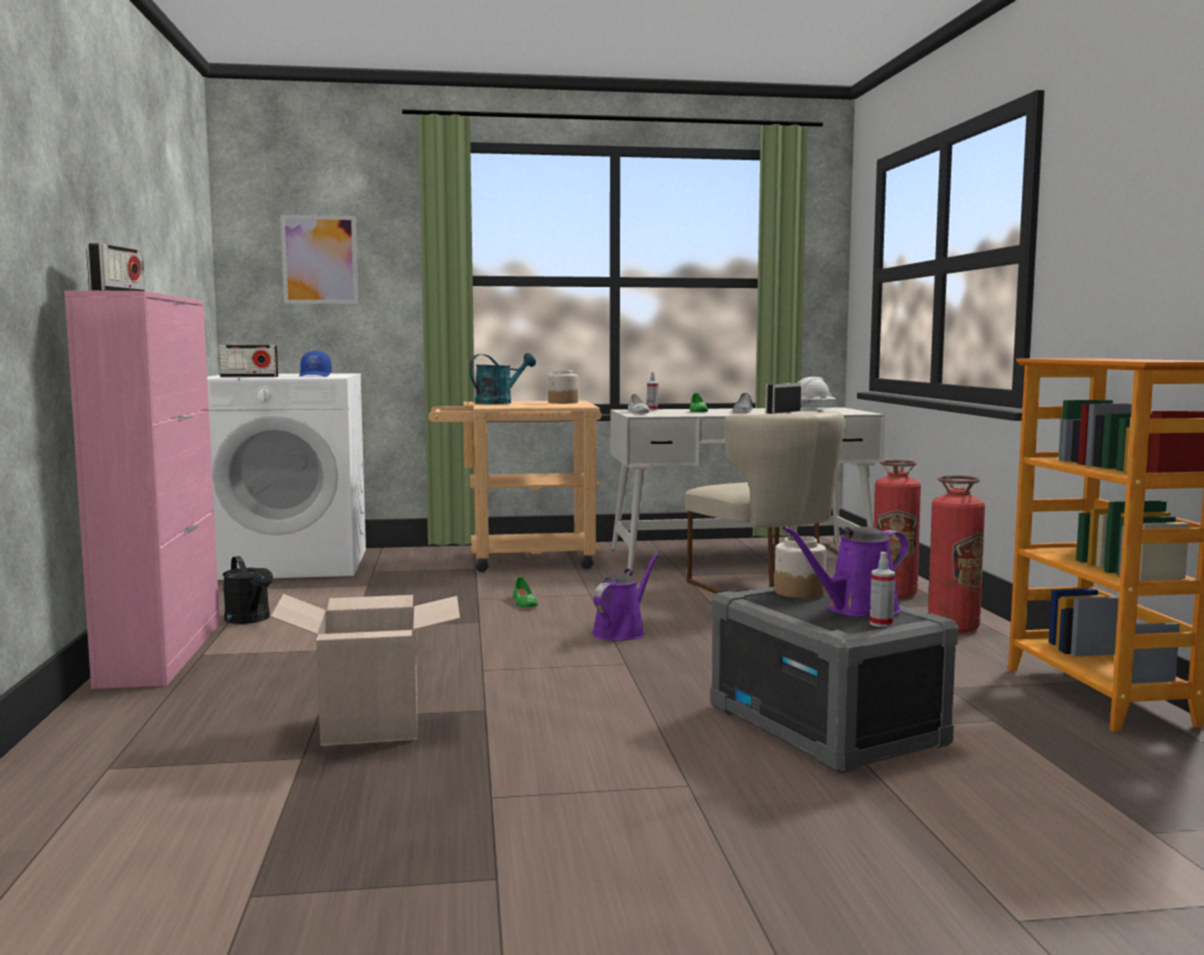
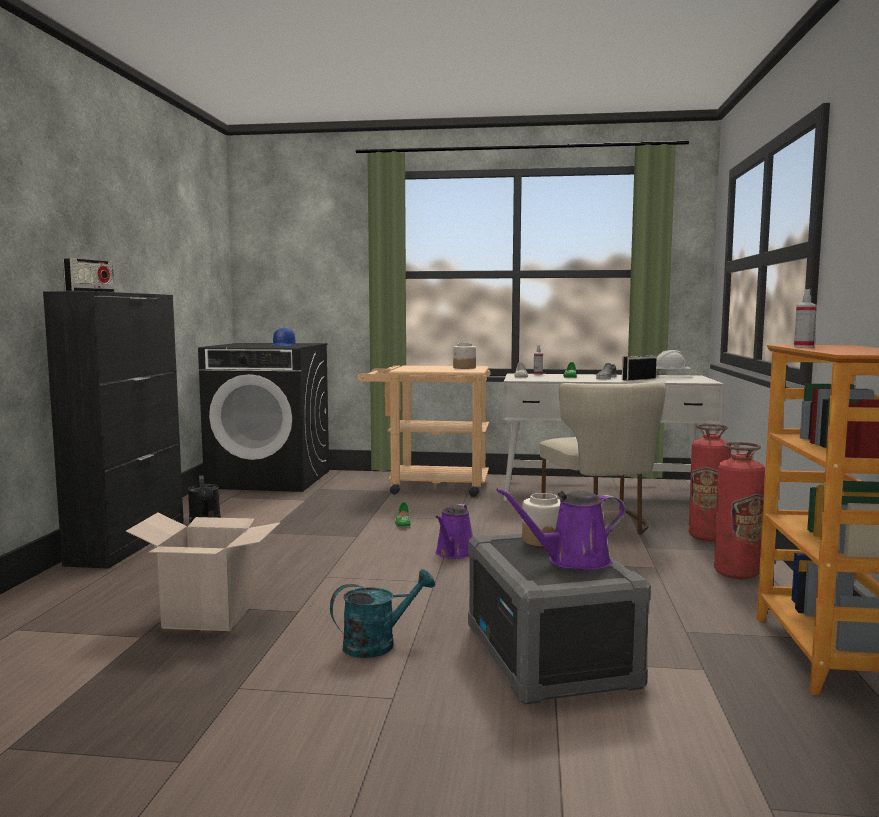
camera: 15 degrees right, 0 degrees up
(163, 652) = (129, 542): pink cabinet -> black cabinet
(249, 377) = (235, 346): radio -> none
(292, 563) = (271, 479): white washing machine -> black washing machine
(319, 260) = (300, 261): picture -> none
(499, 402) = (414, 367): turquoise watering can -> turquoise watering can (378, 644)
(621, 632) = (454, 553): purple watering can -> purple watering can turned 150 degrees clockwise
(881, 624) = (578, 577): spray bottle -> spray bottle (803, 347)

